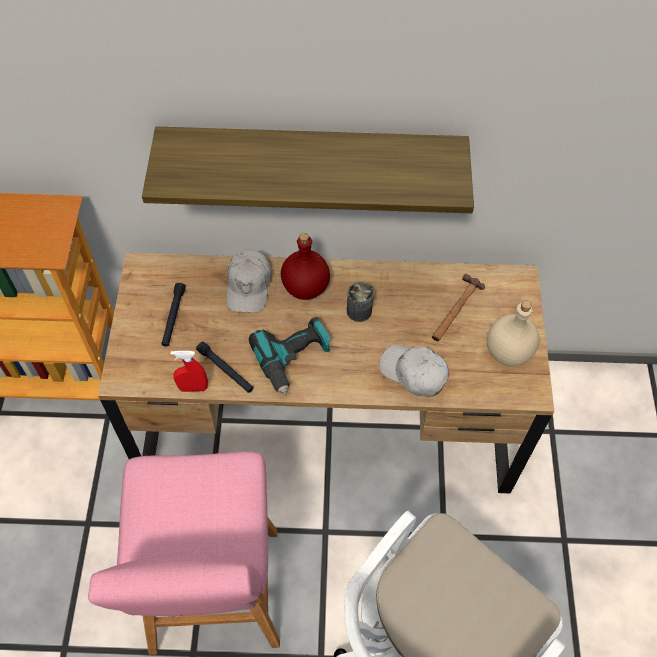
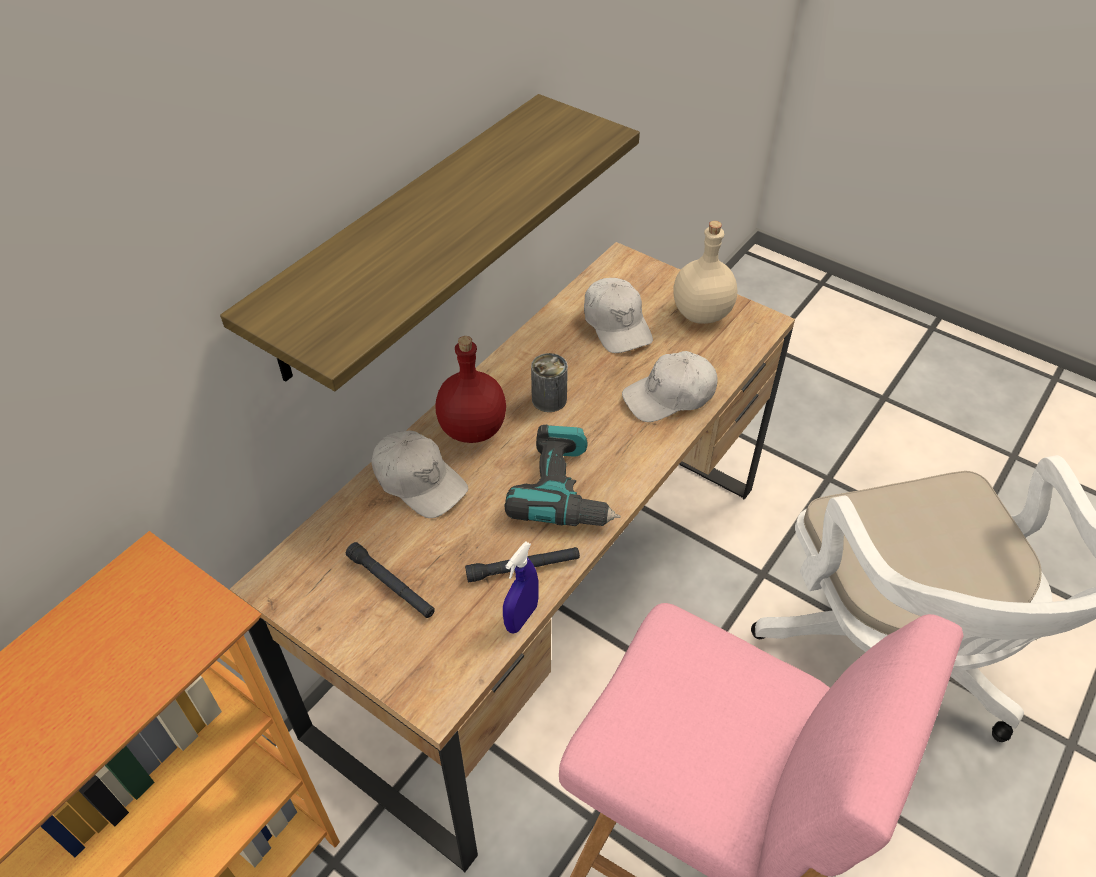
camera: 55 degrees left, 10 degrees down
(193, 388) = (521, 617): red spray bottle -> blue spray bottle
(455, 310) = (616, 324): hammer -> white cap

